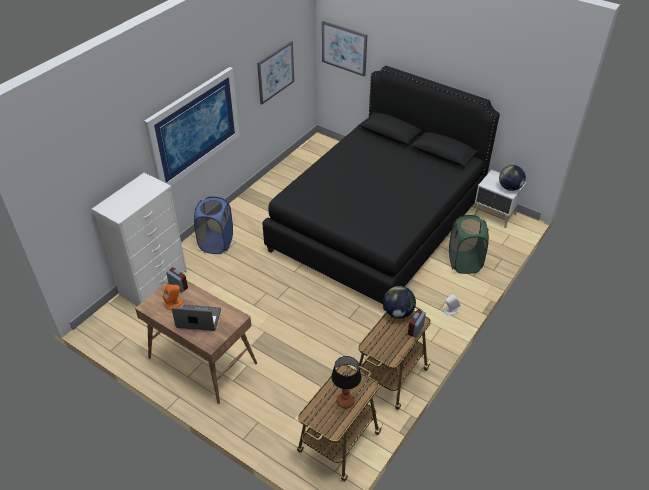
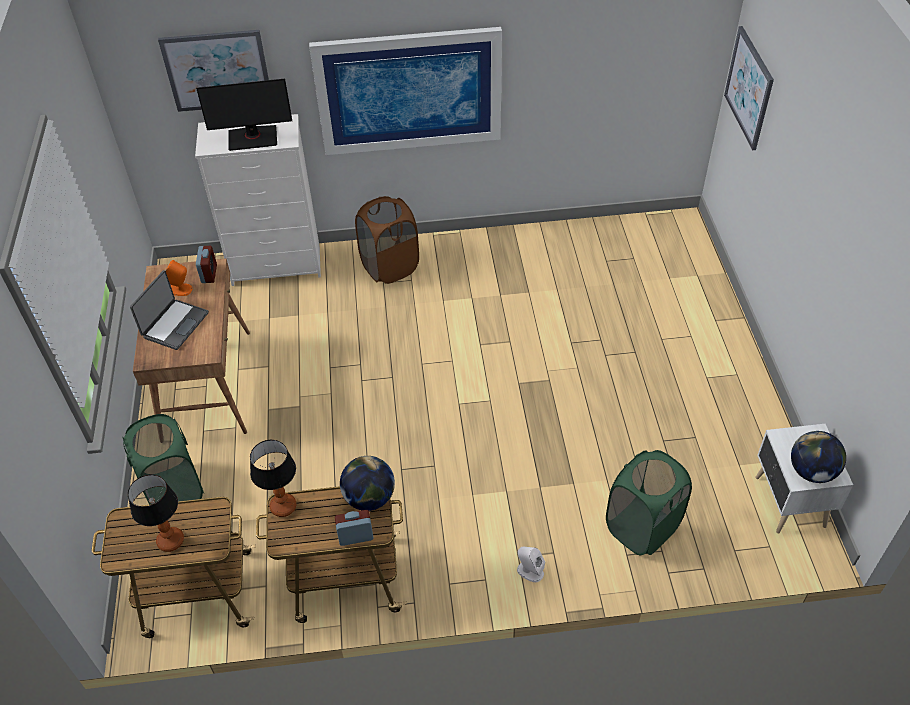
camera: 50 degrees right, 5 degrees up
(138, 196) = (253, 138): none -> monitor
(198, 319) = (174, 325): laptop -> laptop turned 60 degrees clockwise
(216, 243) = (390, 267): blue laundry basket -> brown laundry basket
(259, 416) = (174, 490): none -> green laundry basket
(275, 72) = (610, 73): picture -> picture (217, 70)
(370, 345) = (284, 506): none -> table lamp
(377, 224) = (600, 385): black bed -> none

